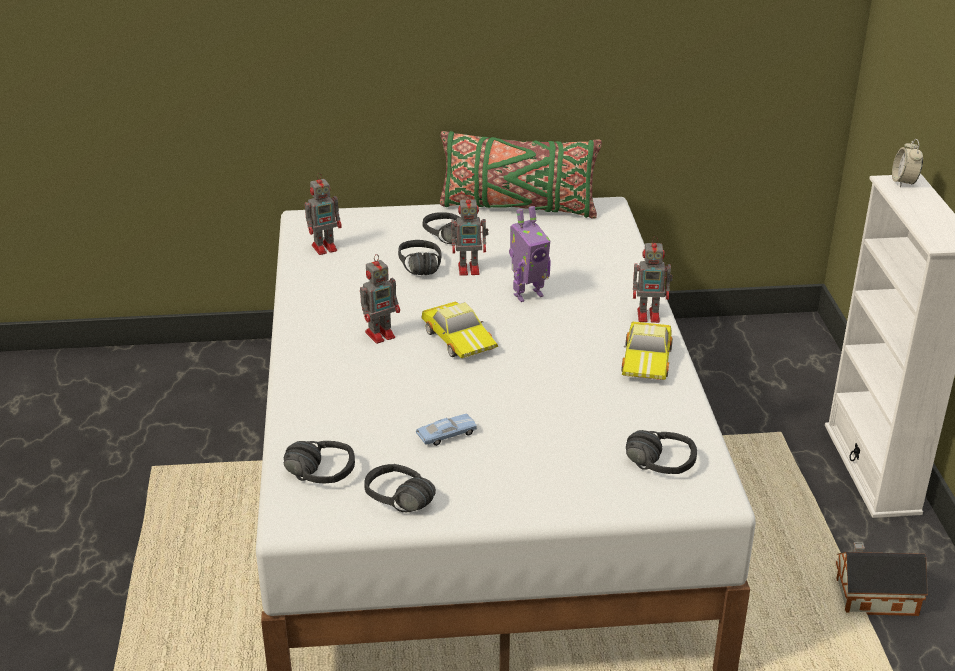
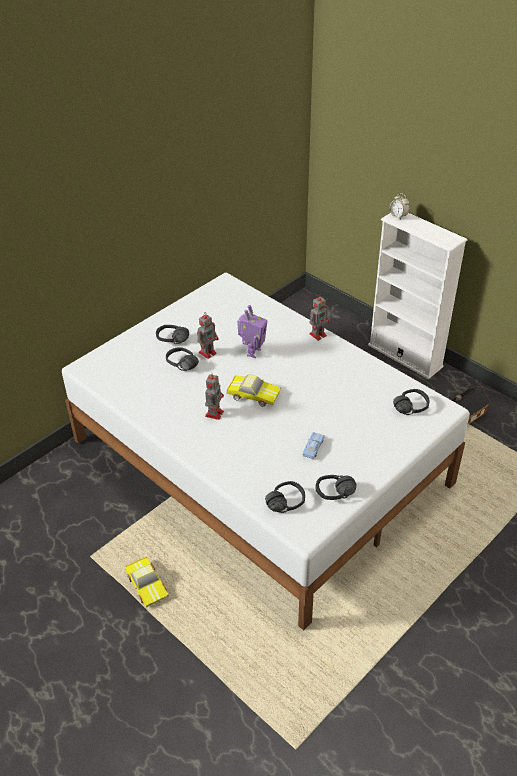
camera: 40 degrees left, 10 degrees up
(325, 247) = (118, 379): toy robot -> none
(517, 207) = (184, 303): green pillow -> none
(648, 360) = (345, 358): toy car -> toy car (148, 584)

